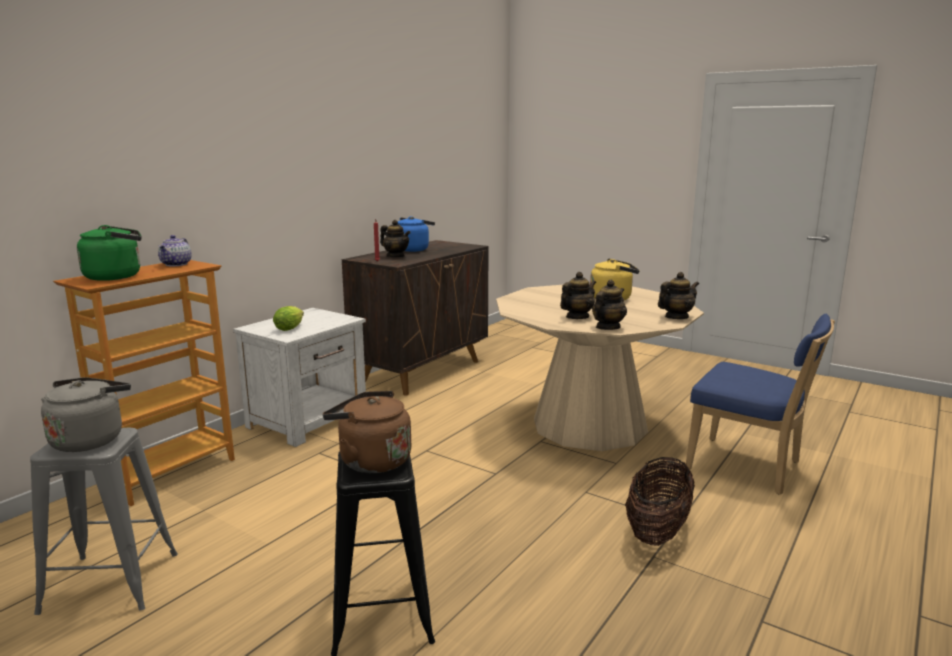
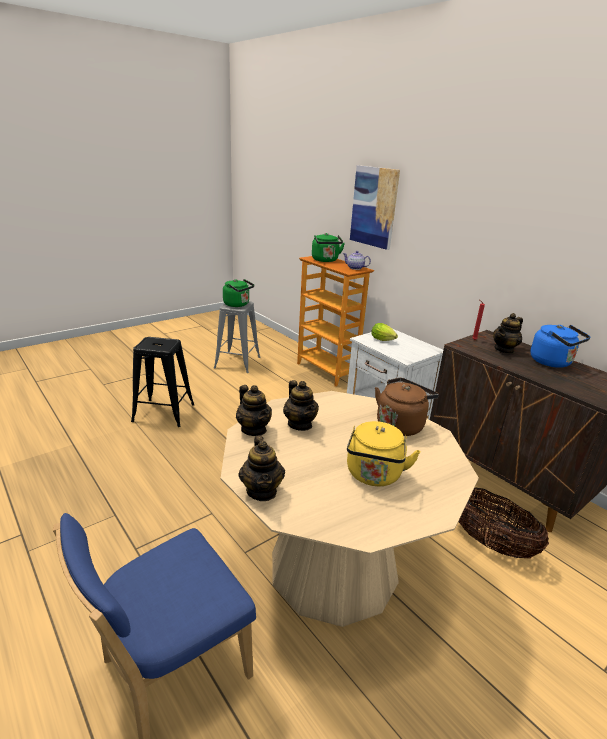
camera: 105 degrees right, 10 degrees up
(90, 439) = (238, 304): grey kettle -> green kettle
(144, 163) = (374, 207): none -> picture
(371, 461) = (160, 343): brown kettle -> brown kettle (401, 424)
(657, 530) = (136, 530): basket -> basket (489, 542)

